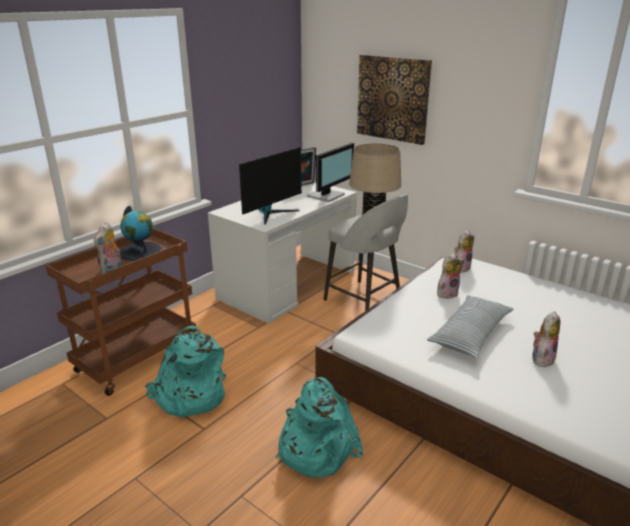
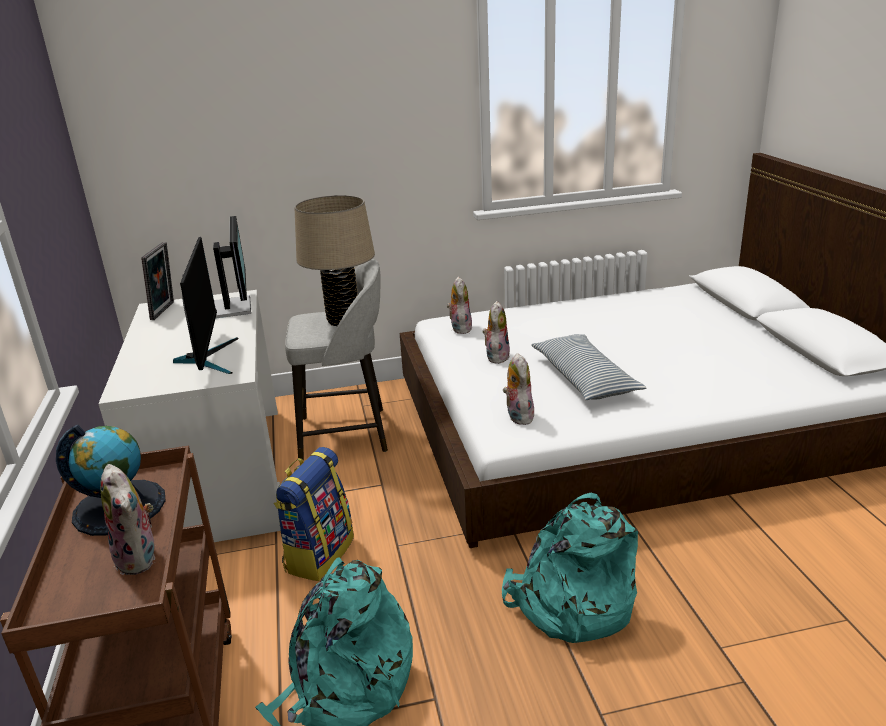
camera: 50 degrees left, 0 degrees up
(264, 343) = (319, 554): none -> backpack
(393, 98) = (269, 136): picture -> none
(541, 358) = (662, 364): plush toy -> plush toy (517, 416)

